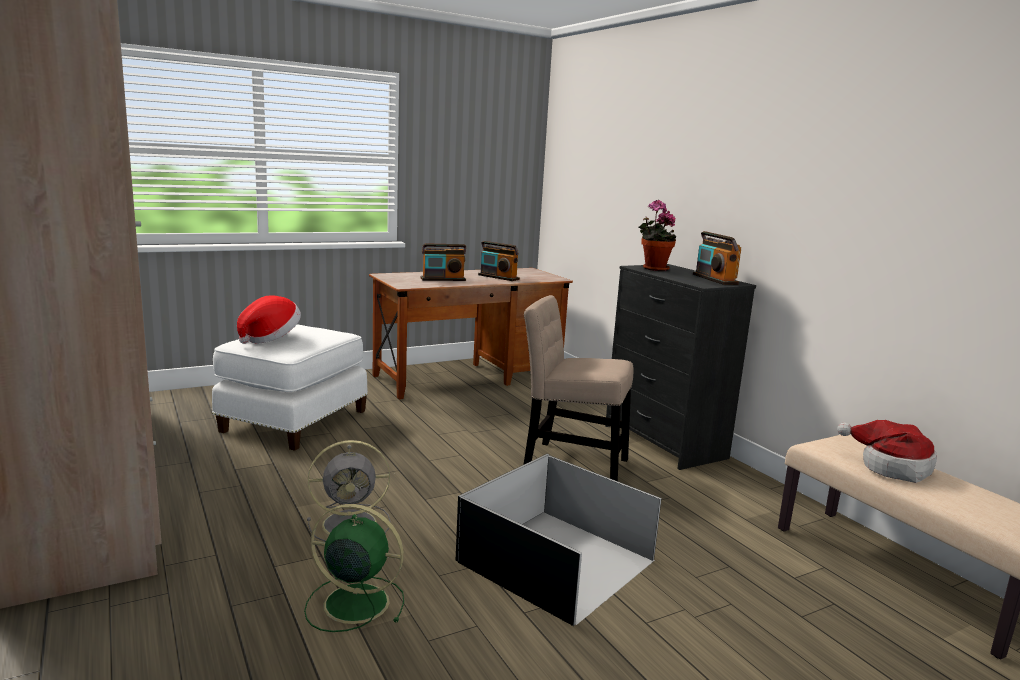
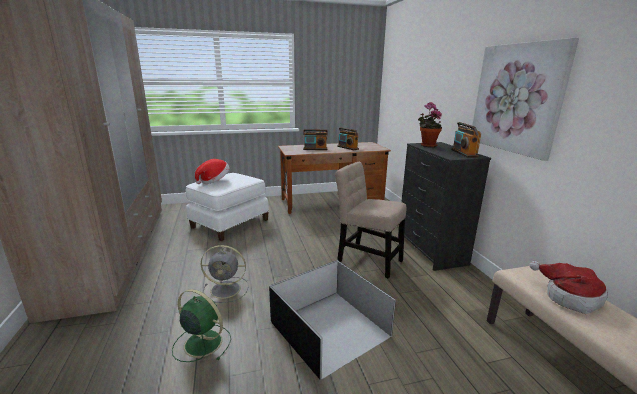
camera: 15 degrees right, 5 degrees up
(789, 197) = (516, 98): none -> picture

